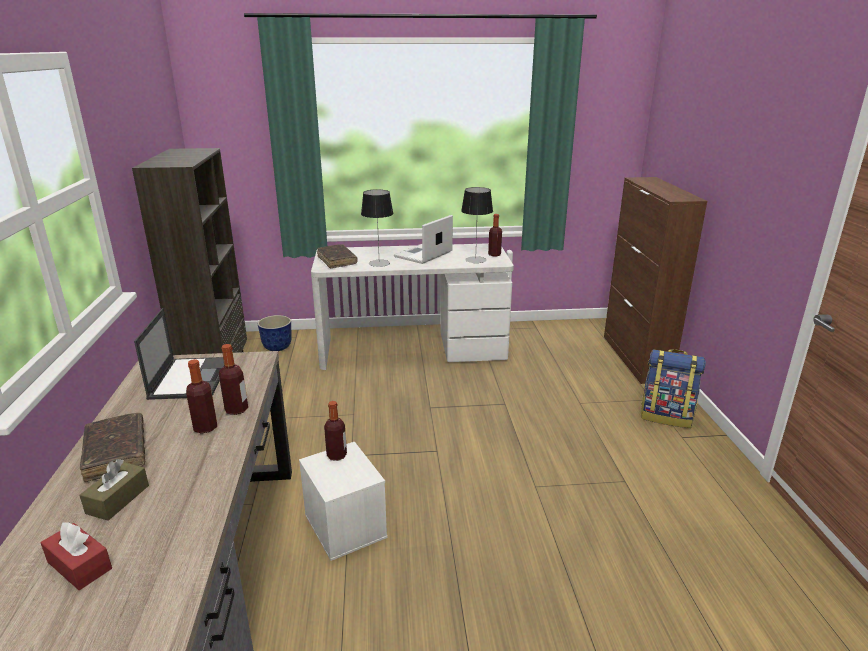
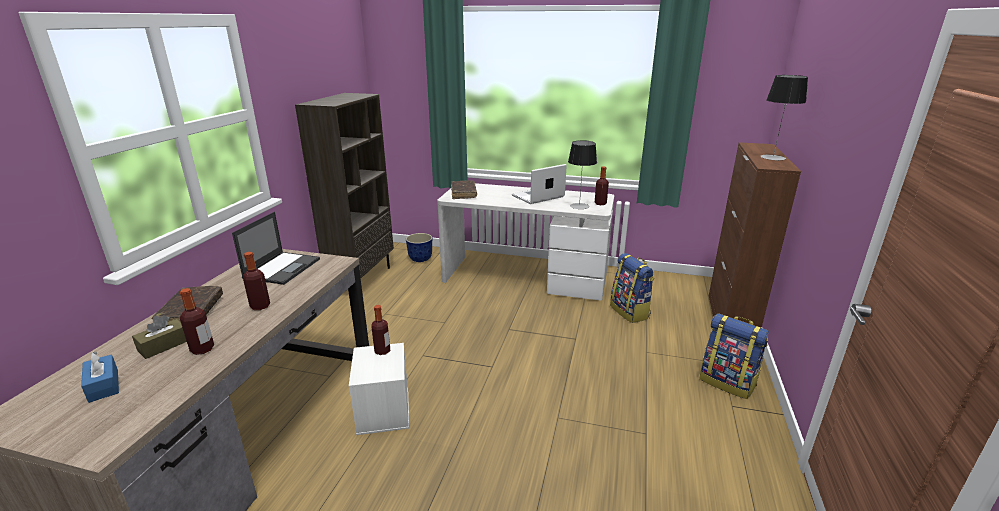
camera: 20 degrees right, 0 degrees up
(79, 565) = (103, 385): red tissue box -> blue tissue box
(236, 409) = (291, 297): bottle -> bottle (202, 349)
(379, 263) = (495, 199): table lamp -> table lamp (773, 157)
(541, 366) = (630, 312): none -> backpack

